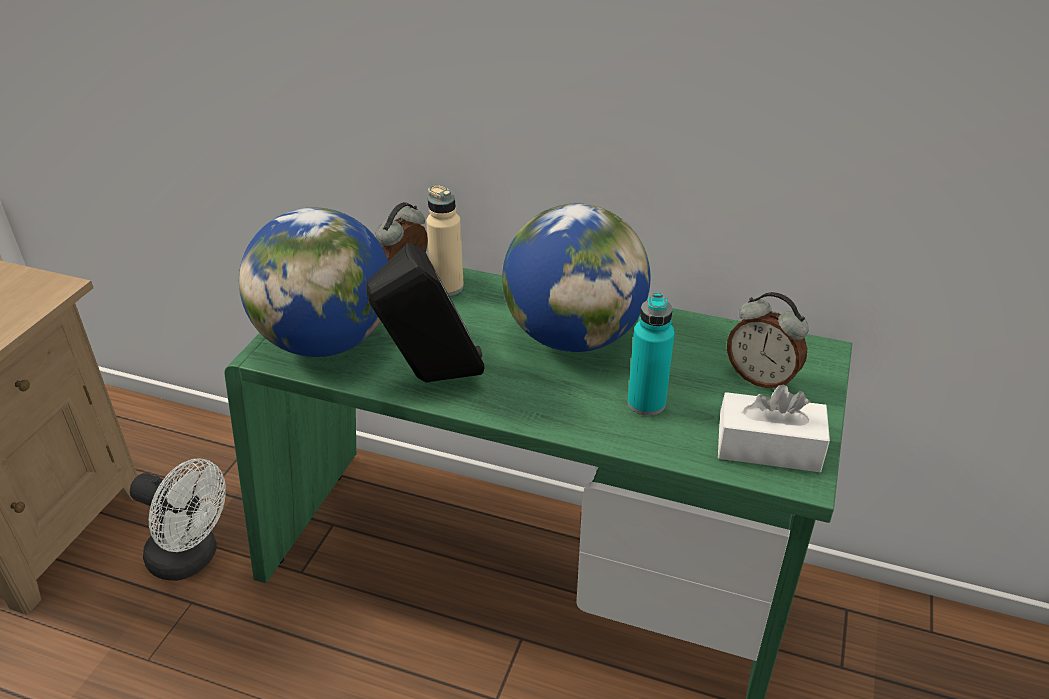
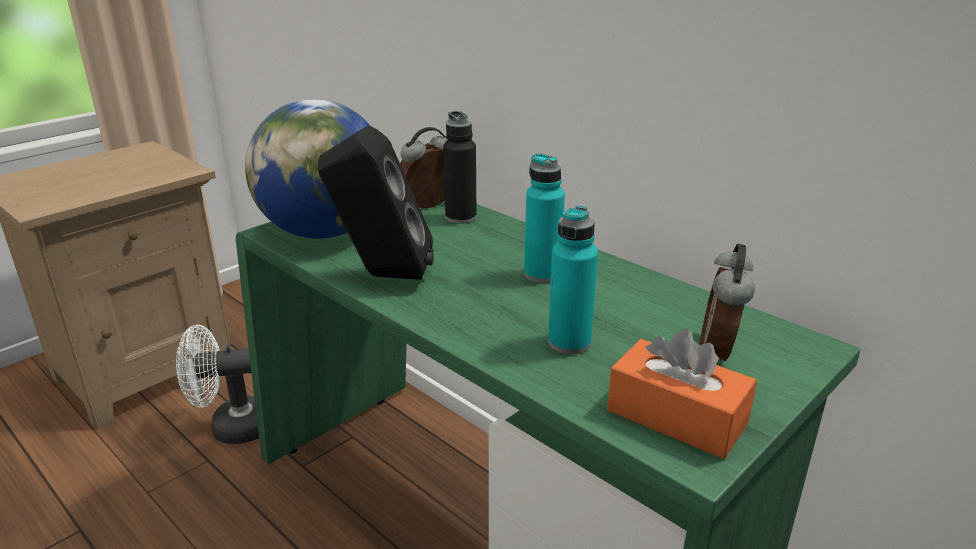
camera: 25 degrees right, 10 degrees down
(192, 558) = (232, 427): white fan -> white fan turned 120 degrees clockwise
(447, 287) = (460, 217): beige bottle -> black bottle
(573, 337) = (542, 274): globe -> turquoise bottle
(761, 378) = (719, 353): alarm clock -> alarm clock turned 45 degrees clockwise
(768, 447) = (676, 417): white tissue box -> orange tissue box

